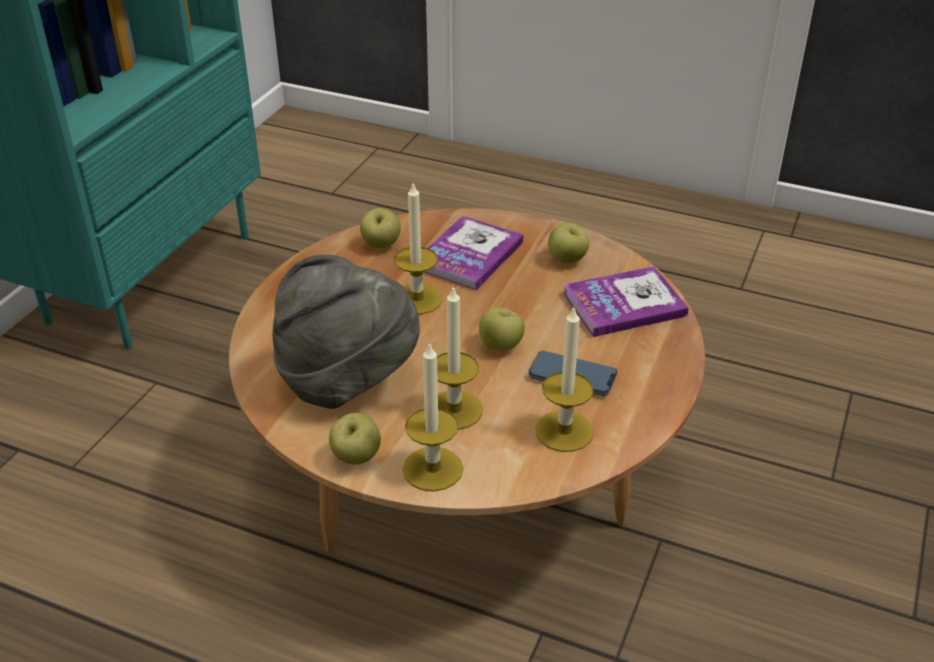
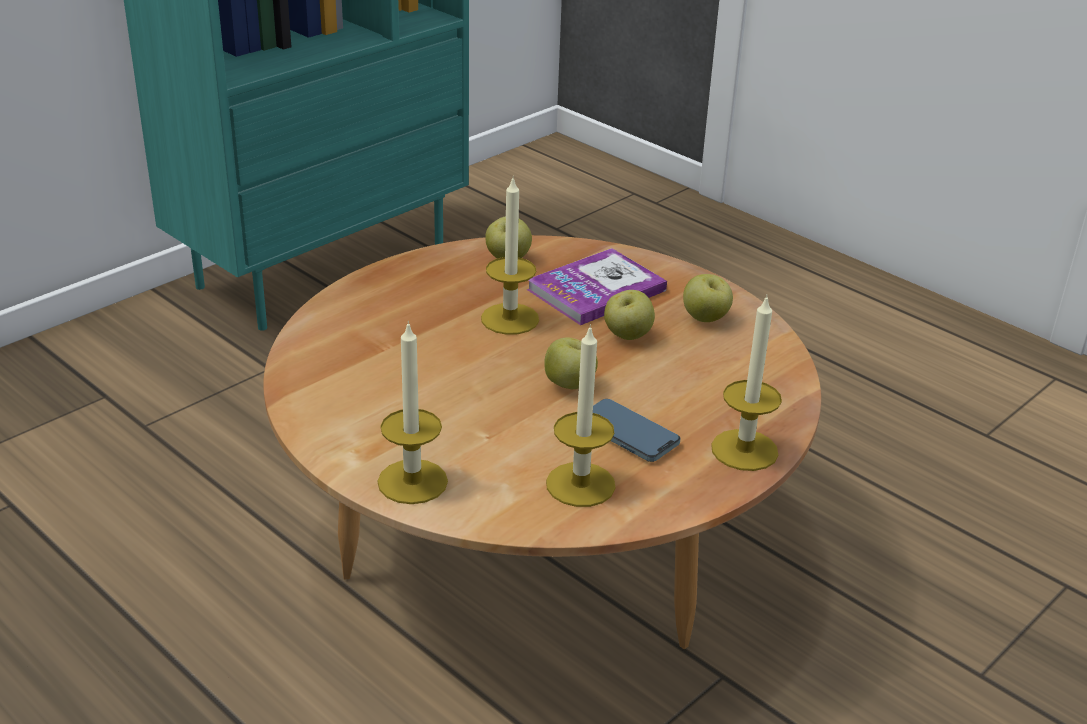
camera: 20 degrees right, 5 degrees down
(347, 380) = (383, 376): grey hat -> none
(356, 457) = (342, 449): apple -> apple (627, 336)
(454, 410) = (474, 433): candle -> candle (744, 450)
(624, 304) = (739, 378): book -> none

